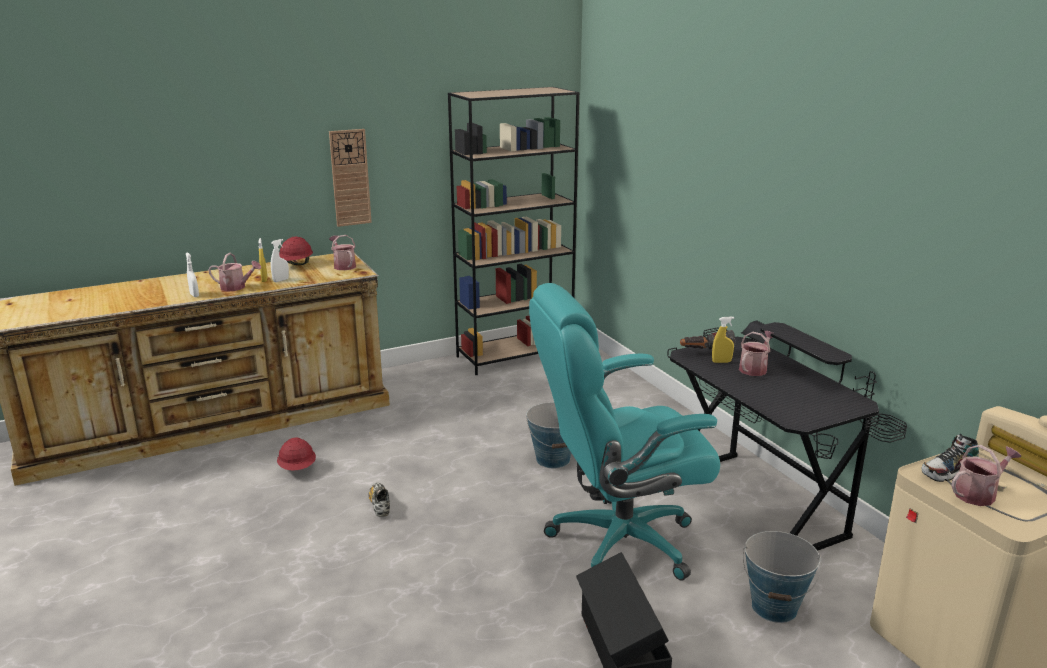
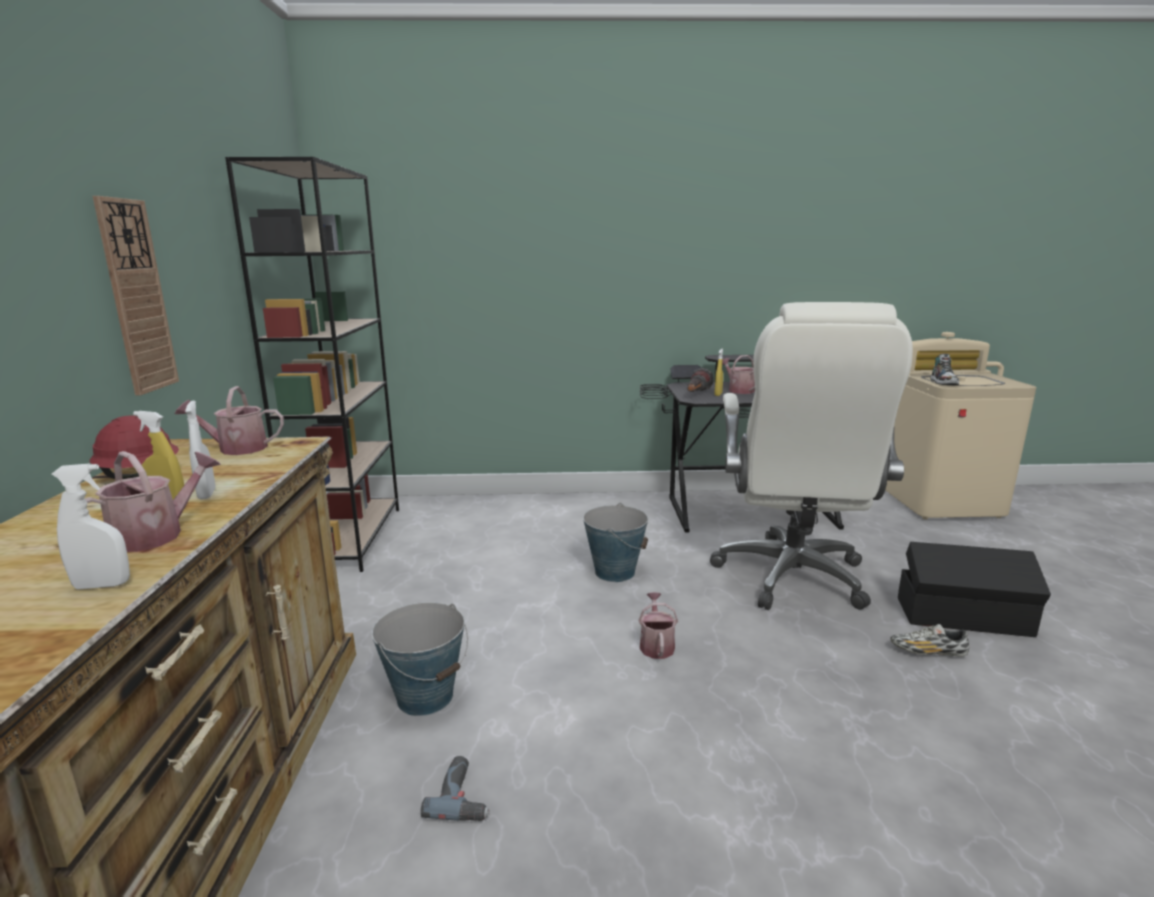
camera: 65 degrees left, 5 degrees down
(298, 468) = (464, 796): red hard hat -> power drill
(380, 505) = (640, 719): shoe -> shoe (928, 652)
(618, 543) = (791, 577): turquoise office chair -> white office chair
(774, 607) = (897, 541): bucket -> bucket (425, 697)
(978, 494) = (972, 383): watering can -> watering can (656, 645)

